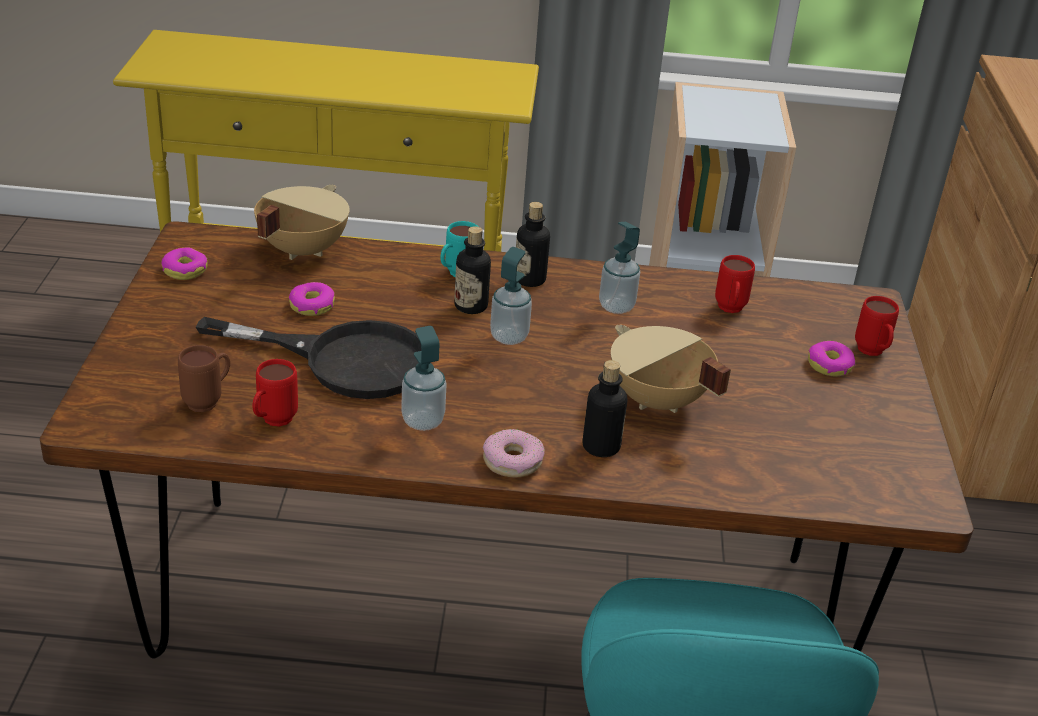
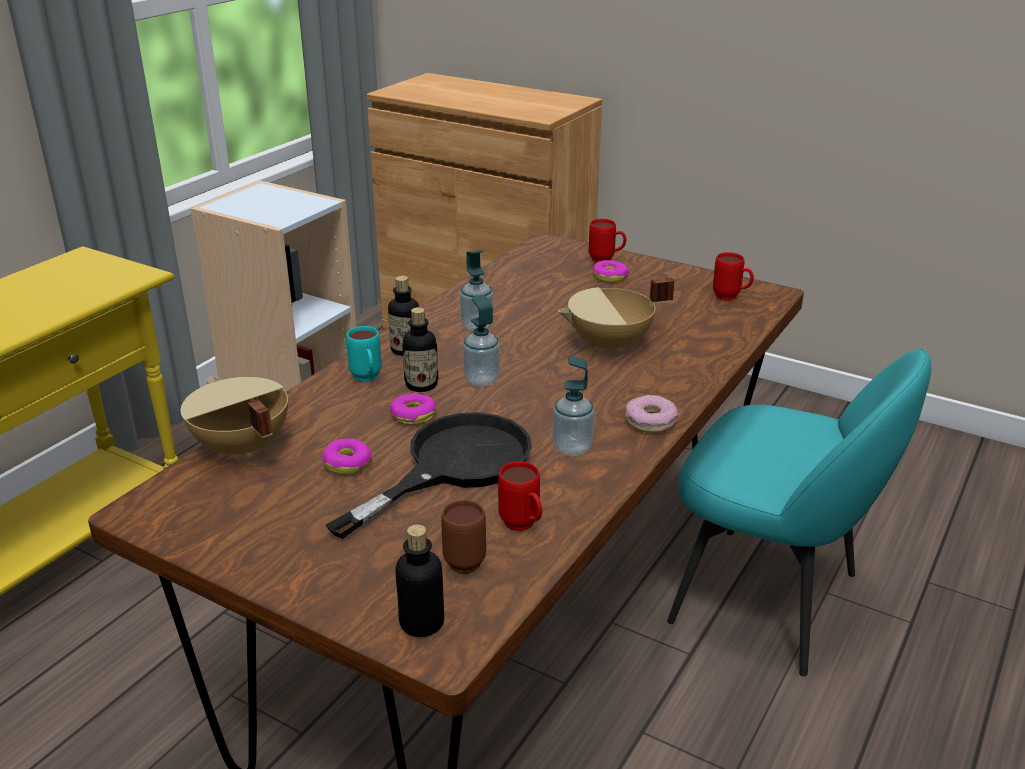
camera: 60 degrees left, 5 degrees down
(185, 270) = (204, 527): donut -> donut (413, 415)
(601, 446) = (652, 381): bottle -> bottle (422, 623)
(730, 311) = (519, 288): red mug -> red mug (731, 298)

